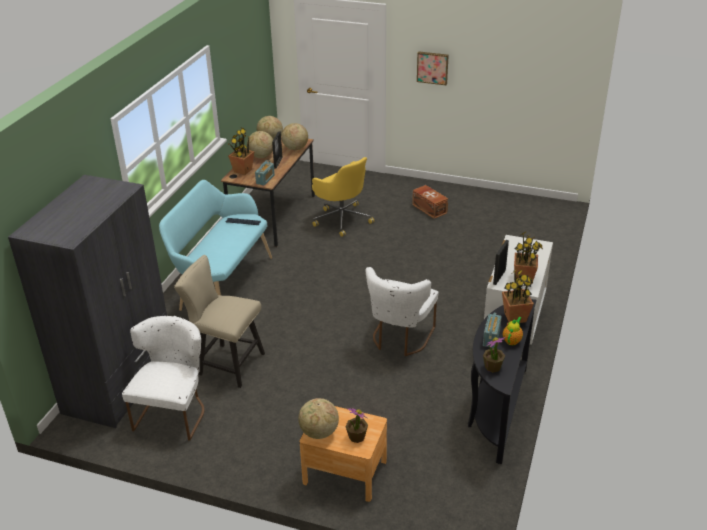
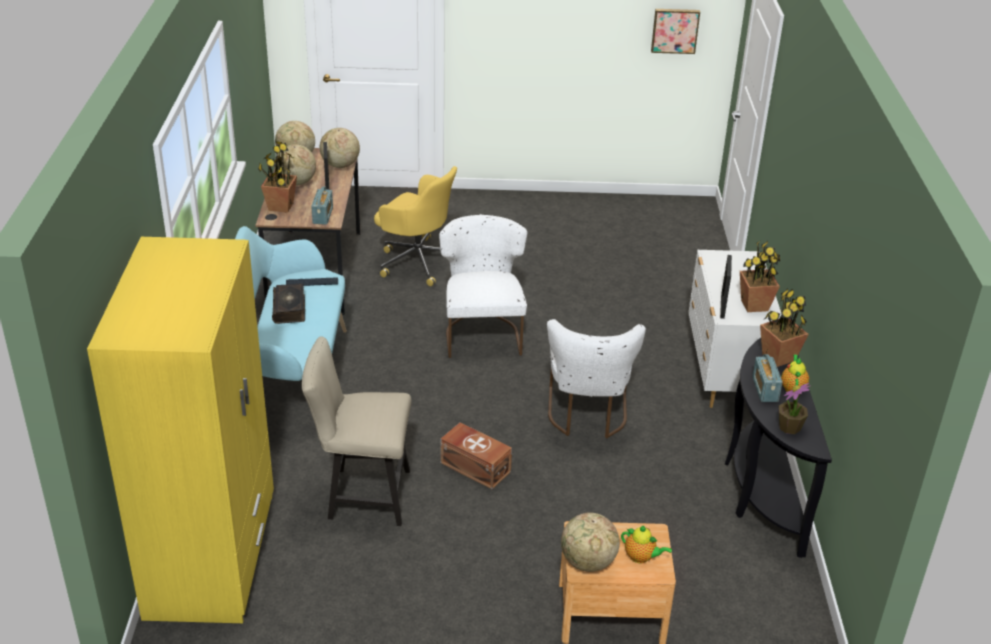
camera: 20 degrees left, 0 degrees up
(120, 383) = (213, 554): grey wardrobe -> yellow wardrobe
(174, 412) = (321, 581): white chair -> white chair (482, 334)
(220, 236) = (290, 309): none -> book
(356, 437) = (641, 557): potted plant -> teapot
(429, 208) = (531, 230): brown storage box -> brown storage box (475, 466)
(432, 67) = (515, 29): picture -> picture (675, 30)

